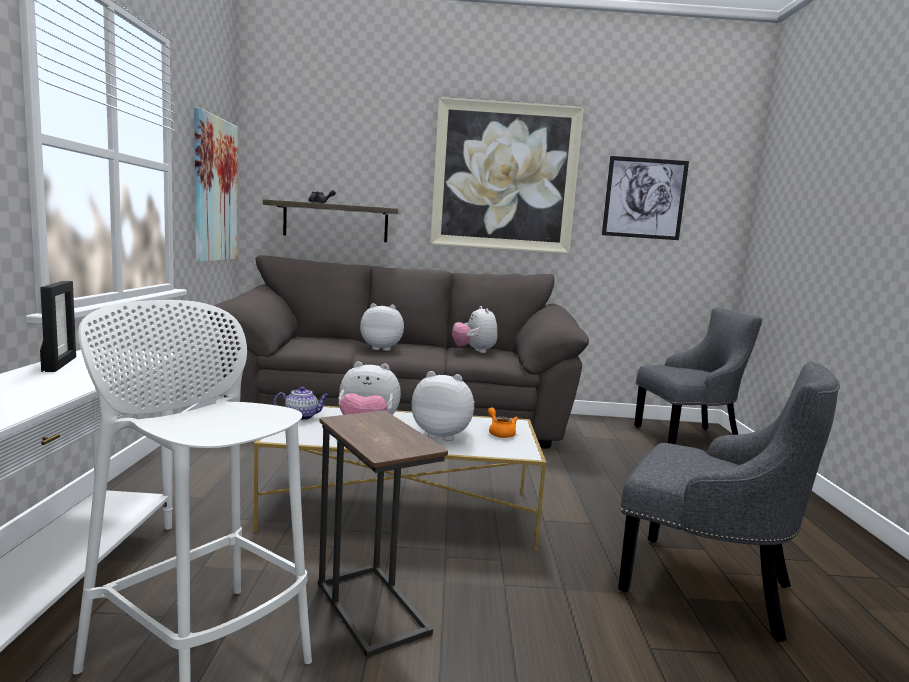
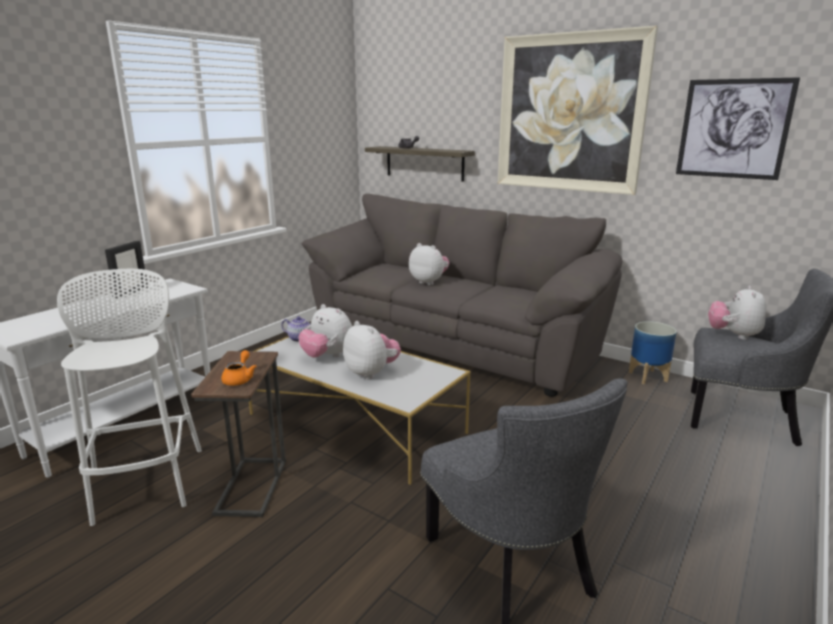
camera: 35 degrees right, 10 degrees up
(215, 190) = (325, 144): picture -> none
(474, 351) = (507, 292): plush toy -> plush toy (733, 335)
(500, 433) = (419, 380): orange teapot -> orange teapot (239, 379)
(593, 421) = (648, 376): none -> planter

